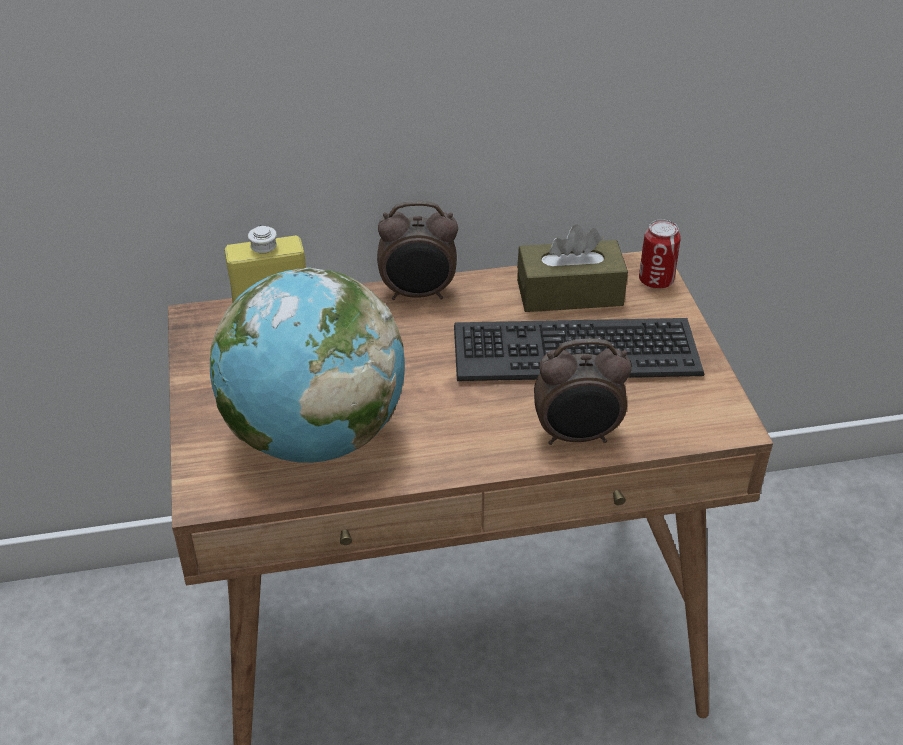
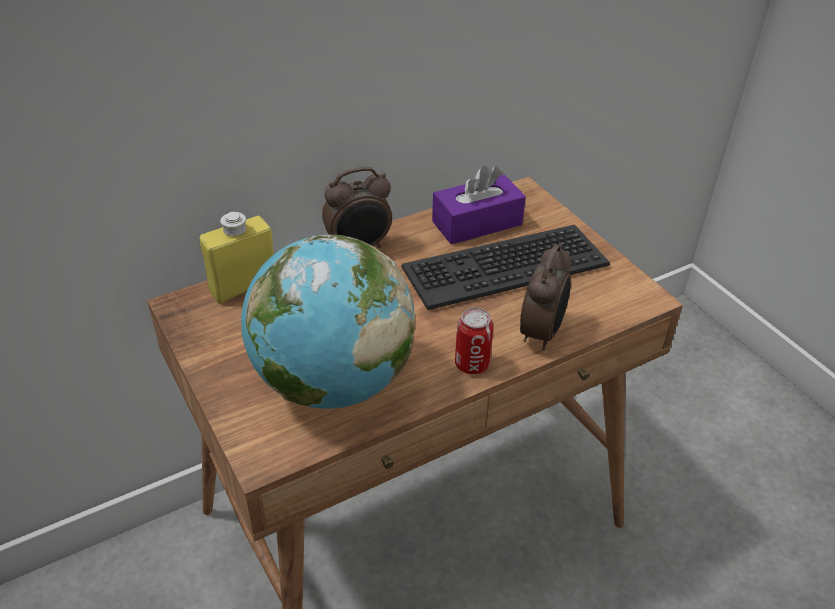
camera: 20 degrees left, 0 degrees up
(569, 293) = (477, 223): brown tissue box -> purple tissue box
(577, 436) = (542, 333): alarm clock -> alarm clock turned 45 degrees counterclockwise
(656, 280) = (535, 201): can -> can (472, 364)

